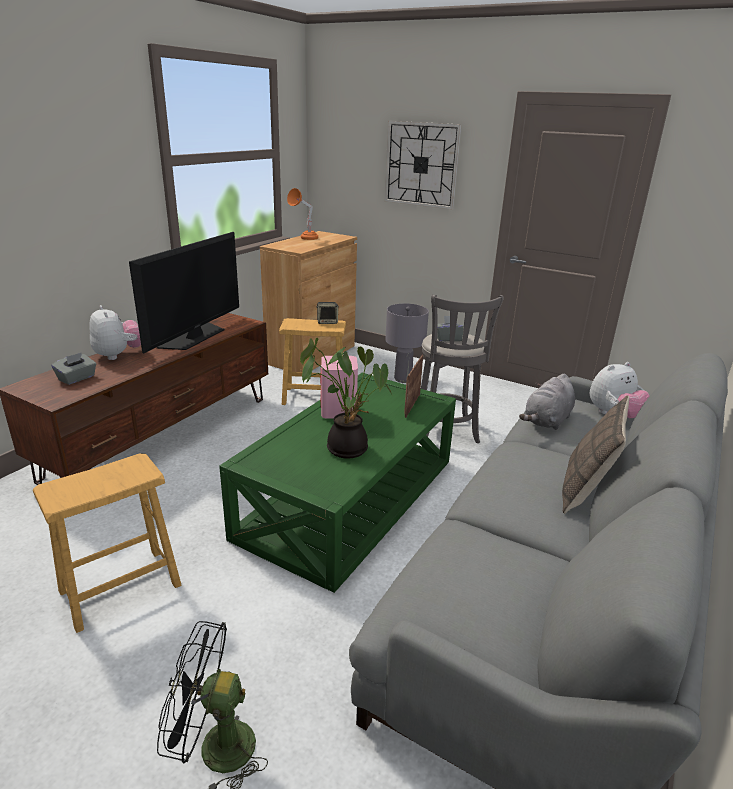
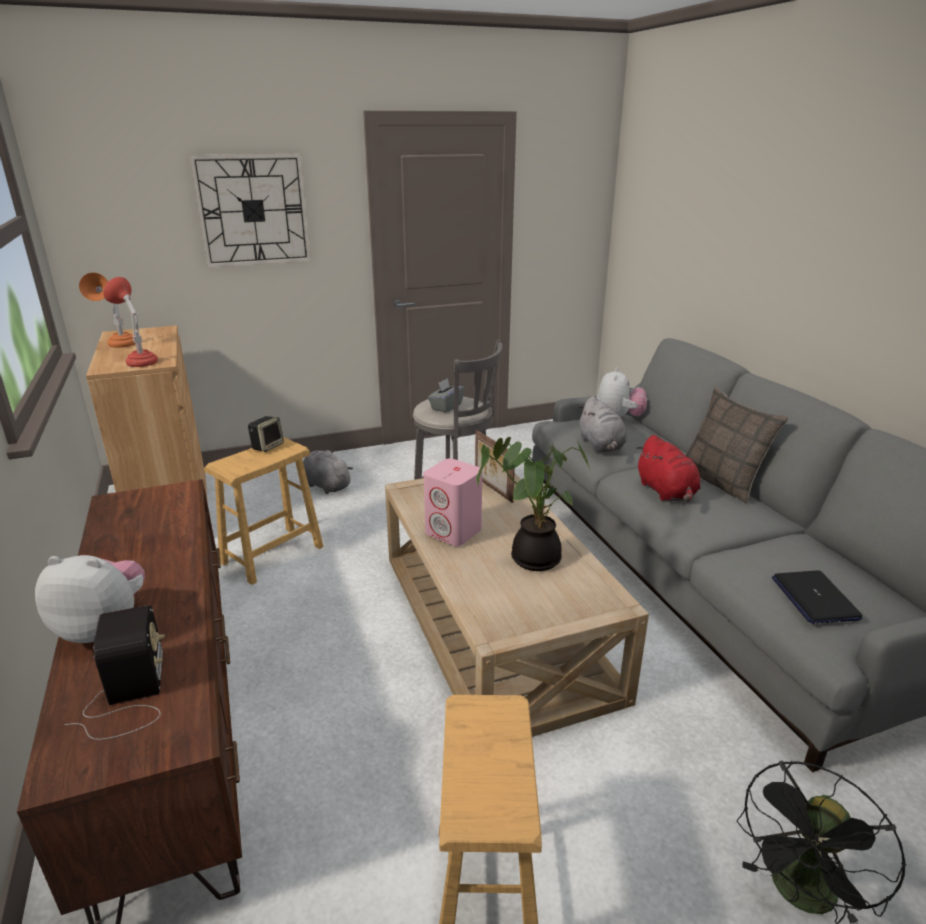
camera: 50 degrees left, 0 degrees up
(77, 378) = (128, 695): grey tissue box -> radio
(195, 337) = (157, 543): television -> none
(293, 246) = (139, 361): none -> red table lamp
(350, 498) = (496, 622): green coffee table -> beige coffee table
(402, 379) = (326, 485): grey table lamp -> grey plush toy
(448, 588) = (814, 598): none -> laptop
(515, 469) = (667, 492): none -> red plush toy

